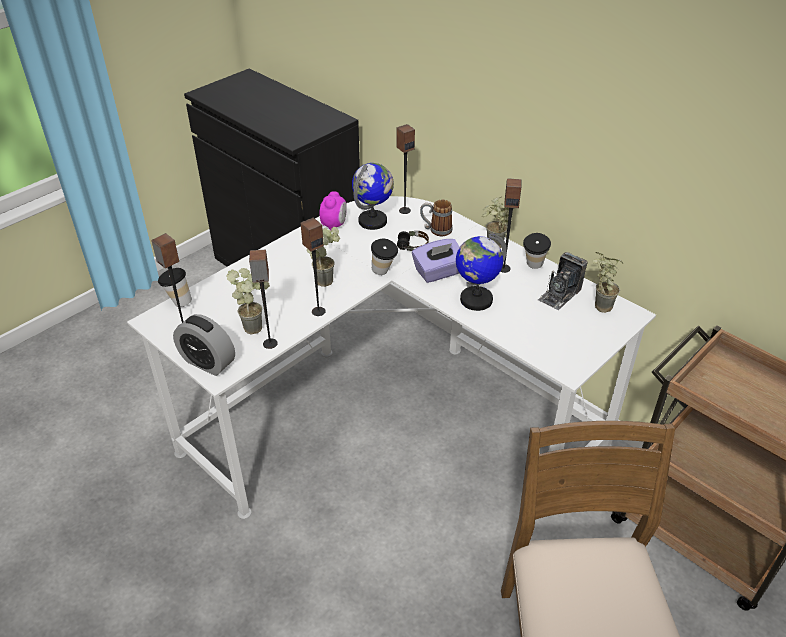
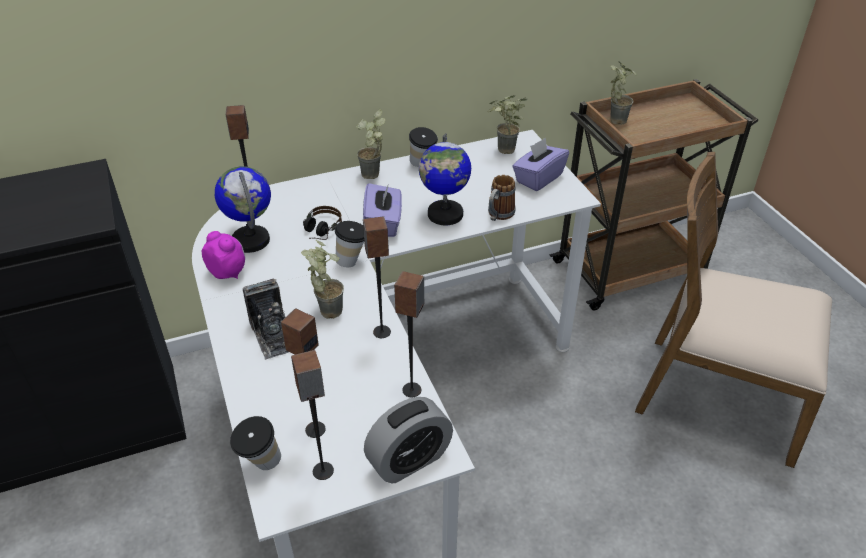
camera: 65 degrees left, 0 degrees up
(256, 325) = (368, 394): potted plant -> potted plant (614, 119)
(436, 230) = (310, 202): mug -> mug (498, 216)
(504, 268) = (410, 182): speaker -> speaker (315, 429)
(559, 294) = (473, 165): camera -> camera (273, 335)
(576, 339) = (538, 178): none -> purple tissue box

